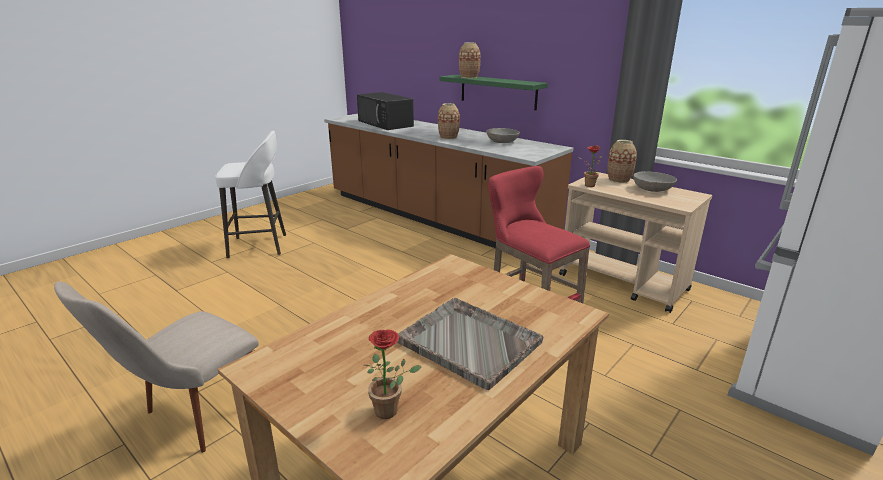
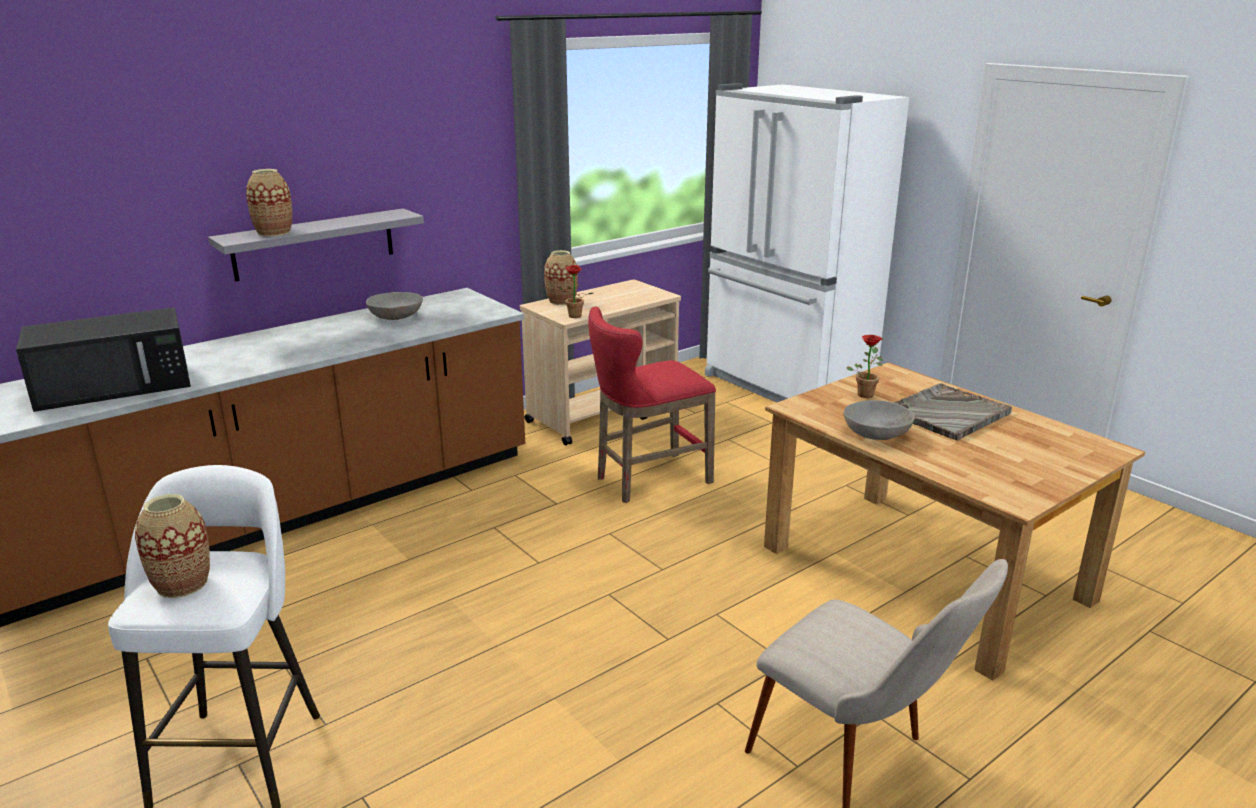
camera: 80 degrees left, 0 degrees up
(391, 410) = (1049, 446): potted plant -> potted plant (865, 393)
(448, 137) = (323, 345): vase -> vase (182, 584)
(498, 91) = (314, 244): green shelf -> grey shelf
(652, 189) = (605, 294): grey bowl -> grey bowl (876, 433)

